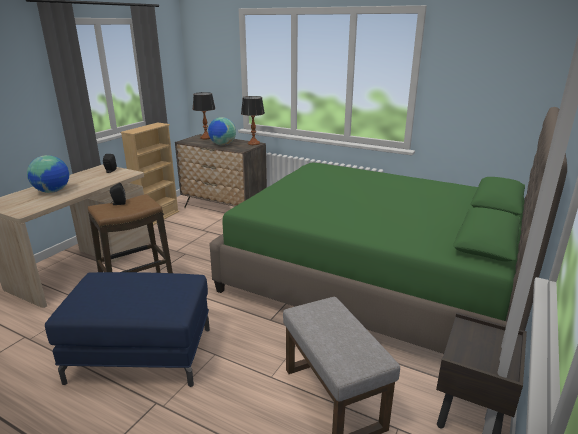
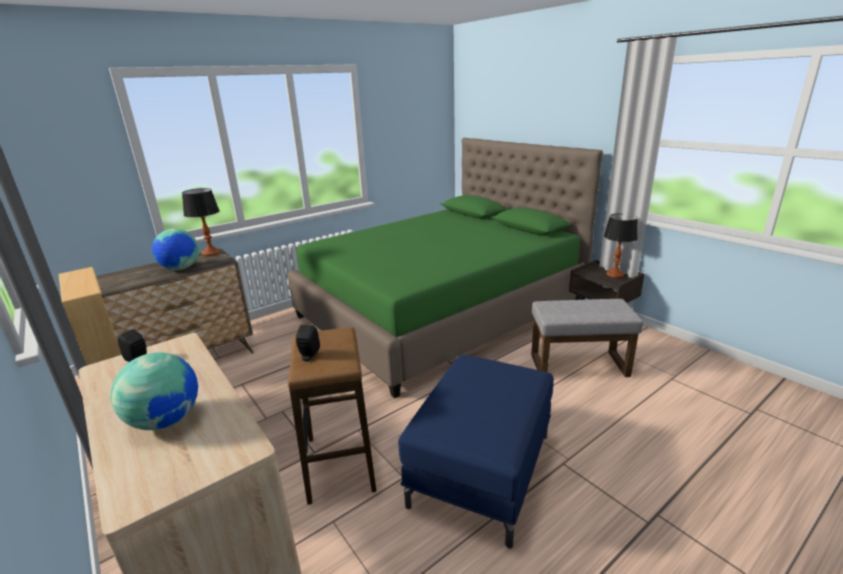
camera: 65 degrees left, 0 degrees up
(206, 138) = (122, 275): table lamp -> table lamp (615, 274)

